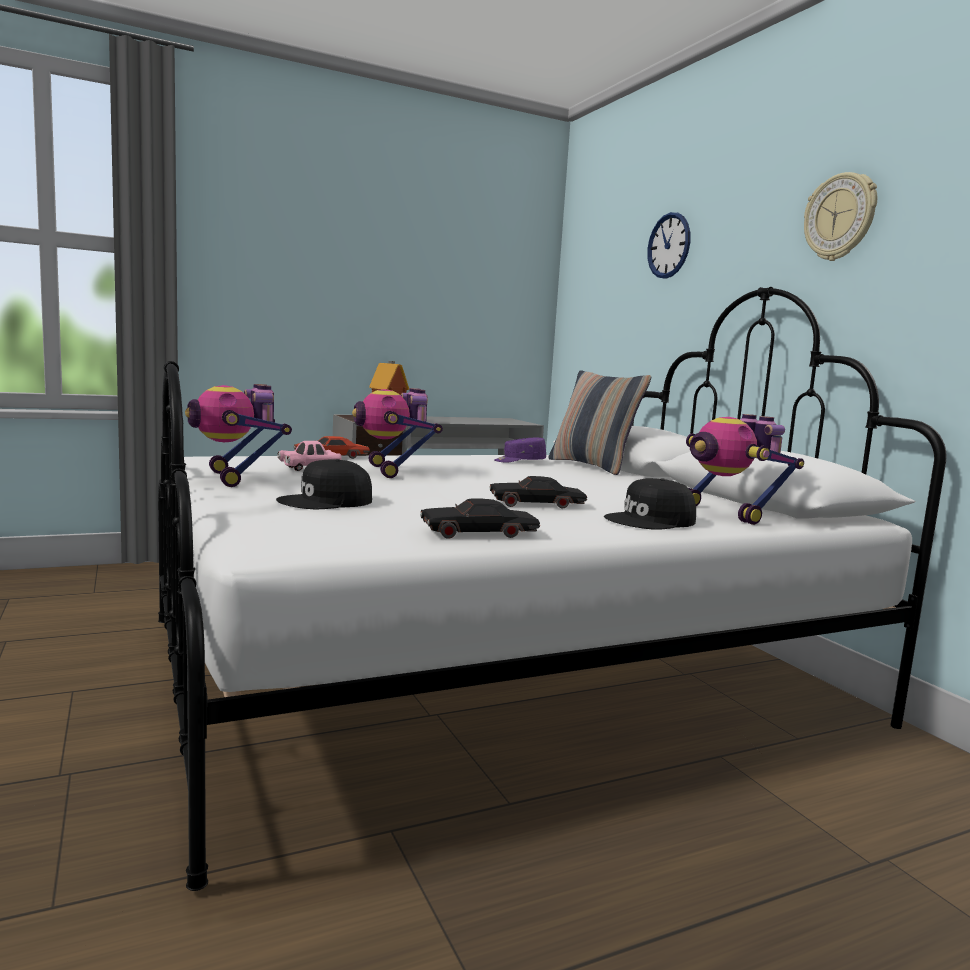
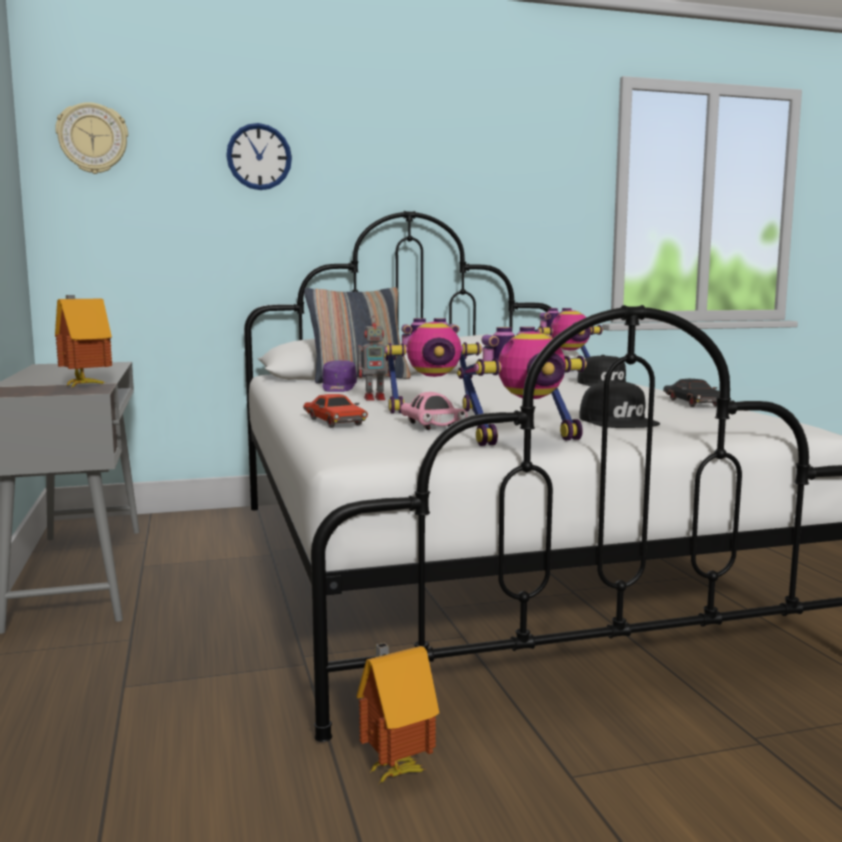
camera: 80 degrees left, 0 degrees up
(121, 642) = (394, 769): none -> toy house
(459, 465) = (376, 398): none -> toy robot
(536, 504) = (573, 393): black toy car -> none
(840, 217) = (453, 164): wall clock -> wall clock (93, 138)

